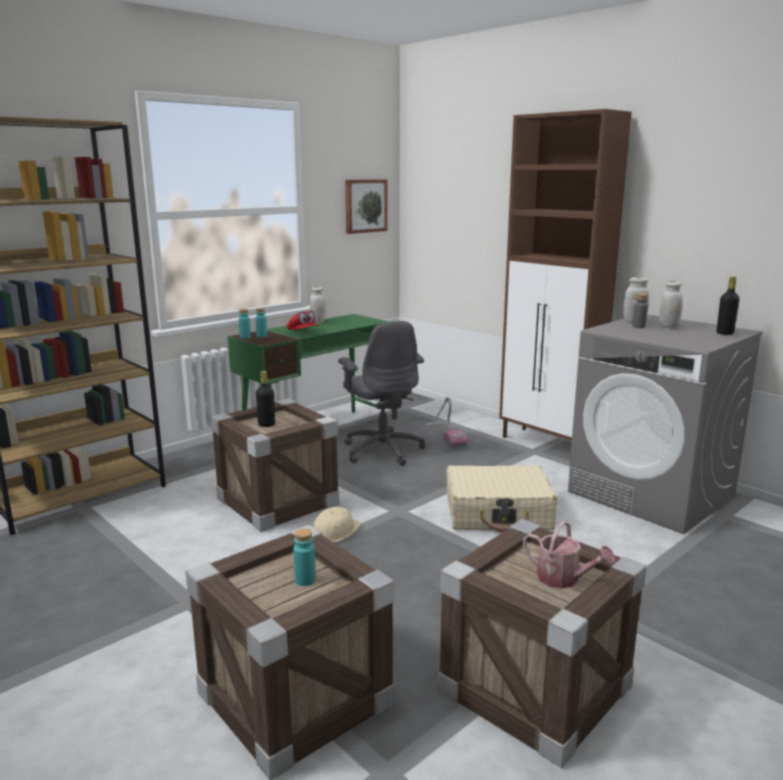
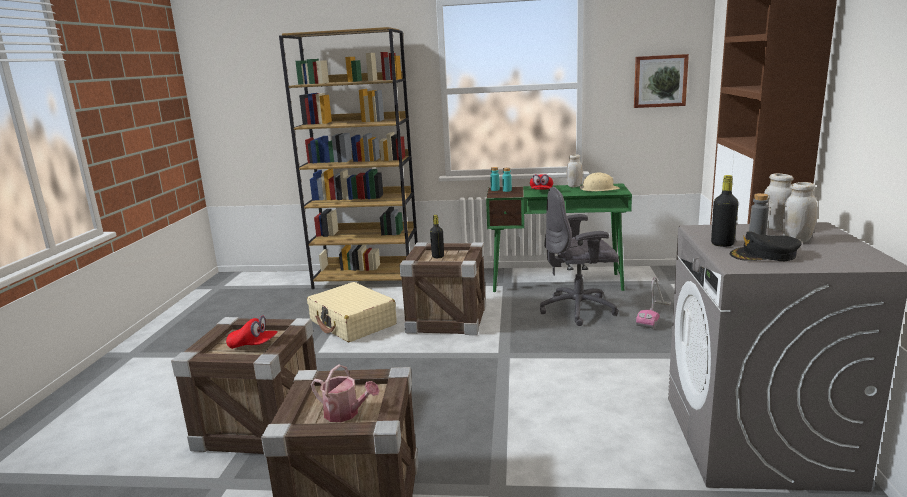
camera: 50 degrees right, 0 degrees up
(305, 580) = (253, 345): turquoise bottle -> red cap
(334, 531) = (441, 350): beige hard hat -> beige hard hat (599, 189)
(383, 450) = (579, 310): grey office chair -> grey office chair turned 60 degrees clockwise
(498, 513) = (570, 388): beige suitcase -> beige suitcase (352, 323)
(564, 579) = (346, 413): watering can -> watering can turned 60 degrees counterclockwise
(686, 338) = (764, 255): none -> black cap
(724, 333) = (842, 261): black bottle -> black bottle (722, 244)

